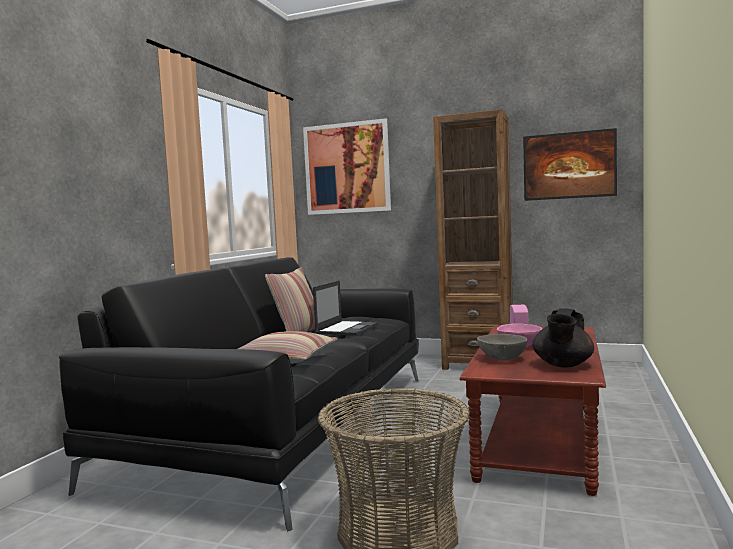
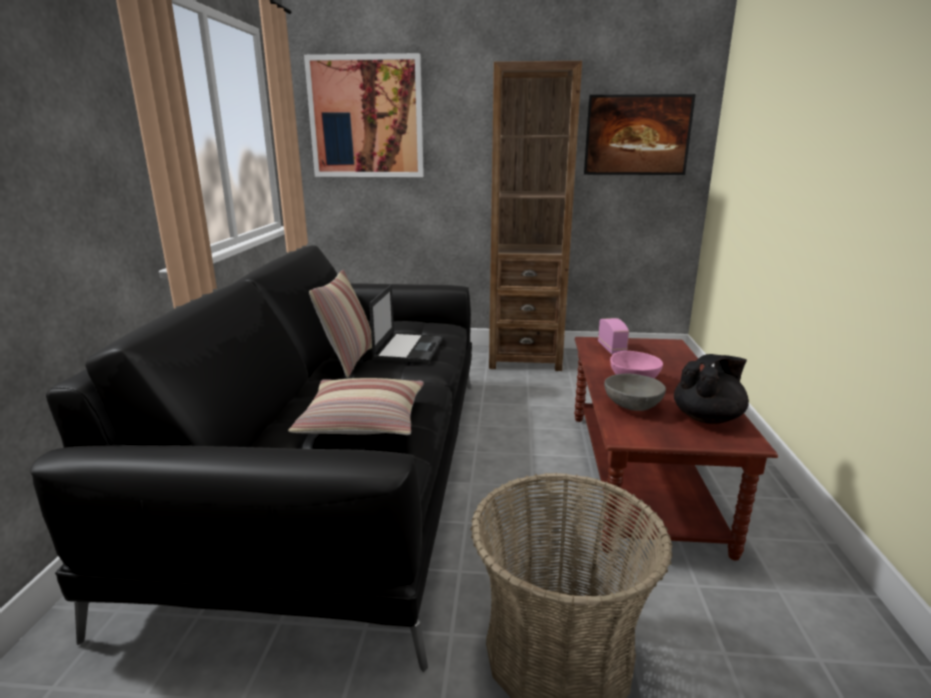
camera: 15 degrees left, 15 degrees up
(563, 365) = (707, 418): black teapot -> black teapot turned 135 degrees counterclockwise

